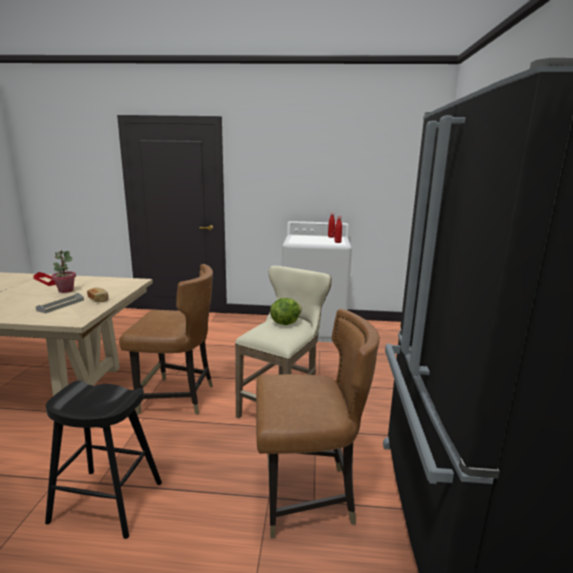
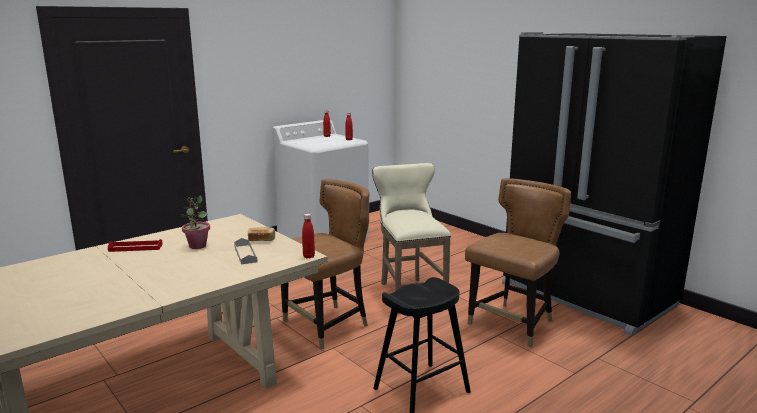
camera: 45 degrees left, 0 degrees up
(74, 322) = (308, 256): none -> red bottle
(285, 323) = (411, 214): lettuce -> none

